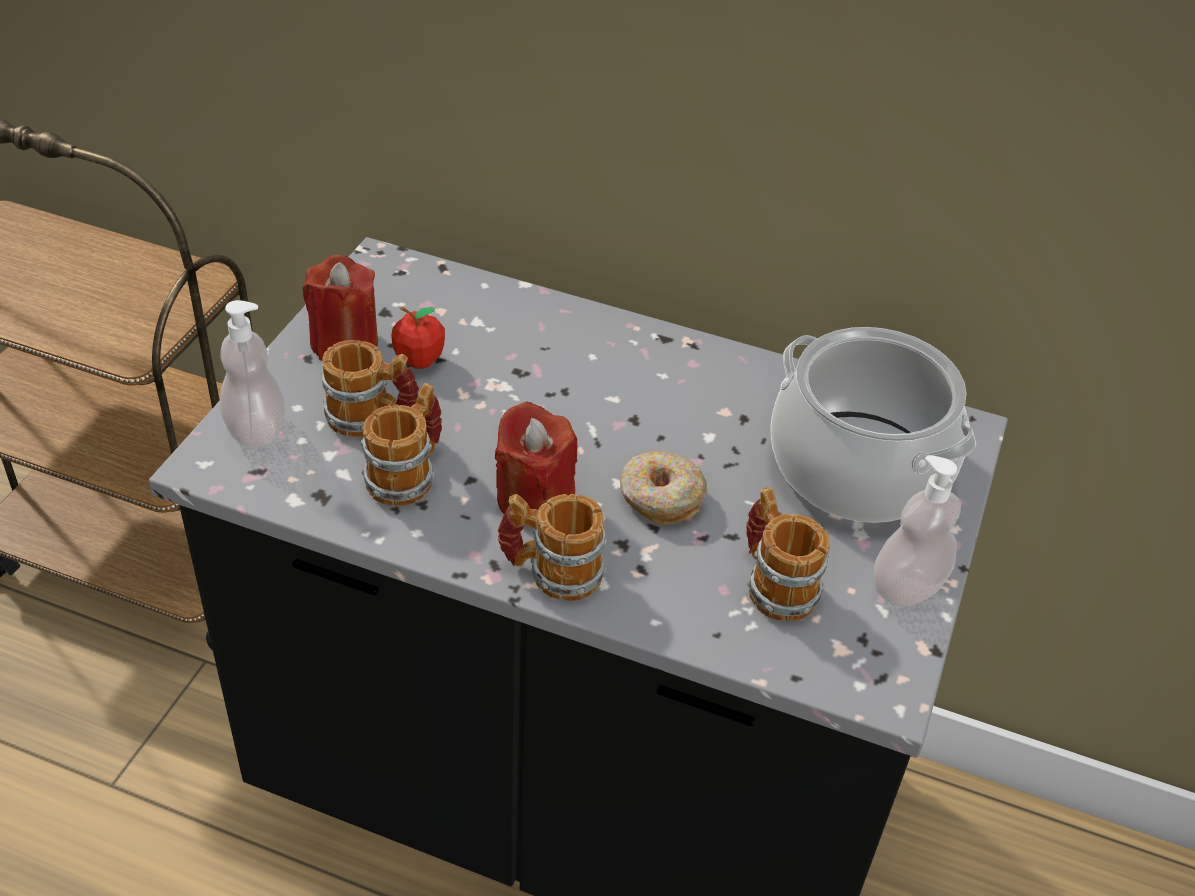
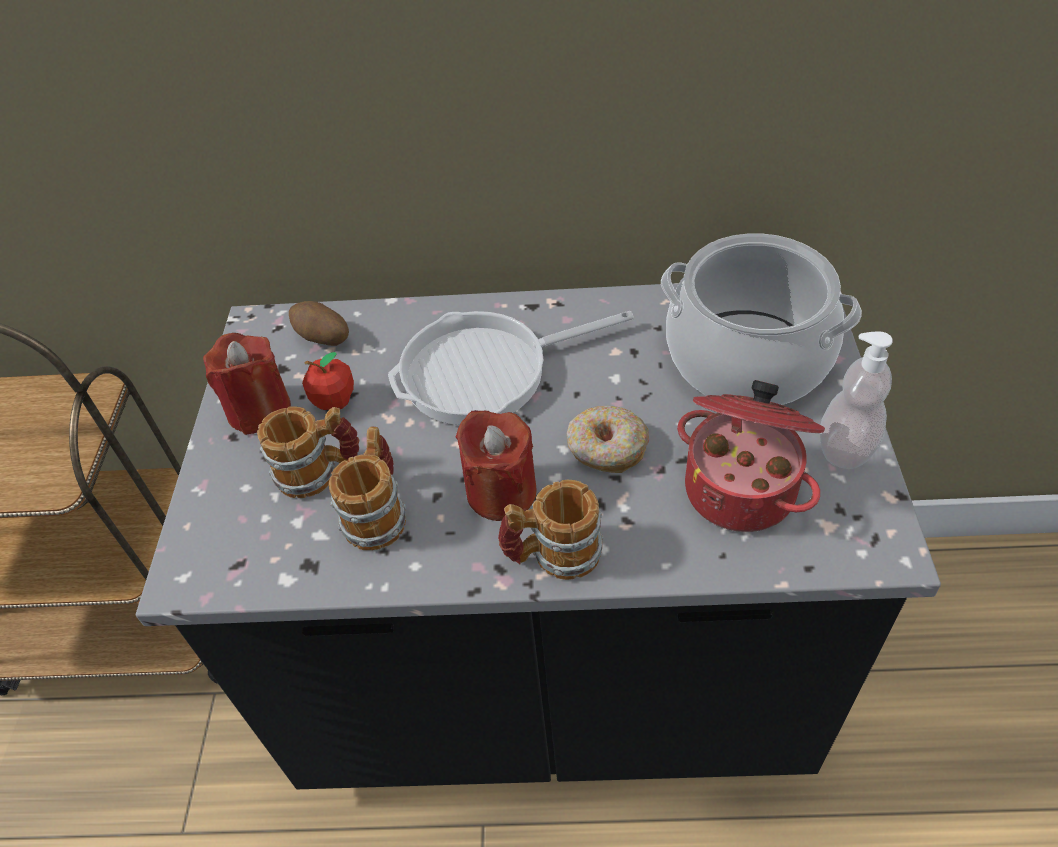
camera: 15 degrees left, 5 degrees up
(256, 430) = (218, 524): soap dispenser -> none
(438, 298) = (323, 339): none -> potato
(581, 385) = (486, 372): none -> frying pan
(774, 583) = (742, 488): mug -> cooking pot

